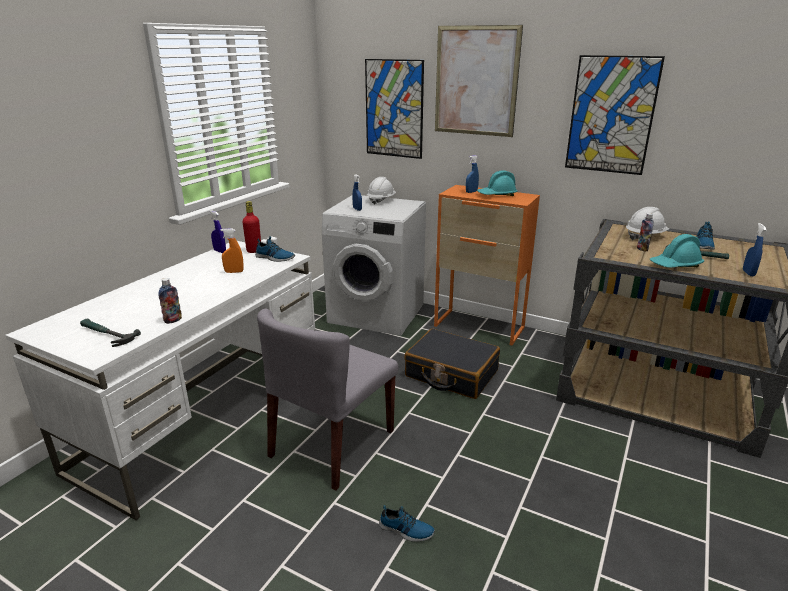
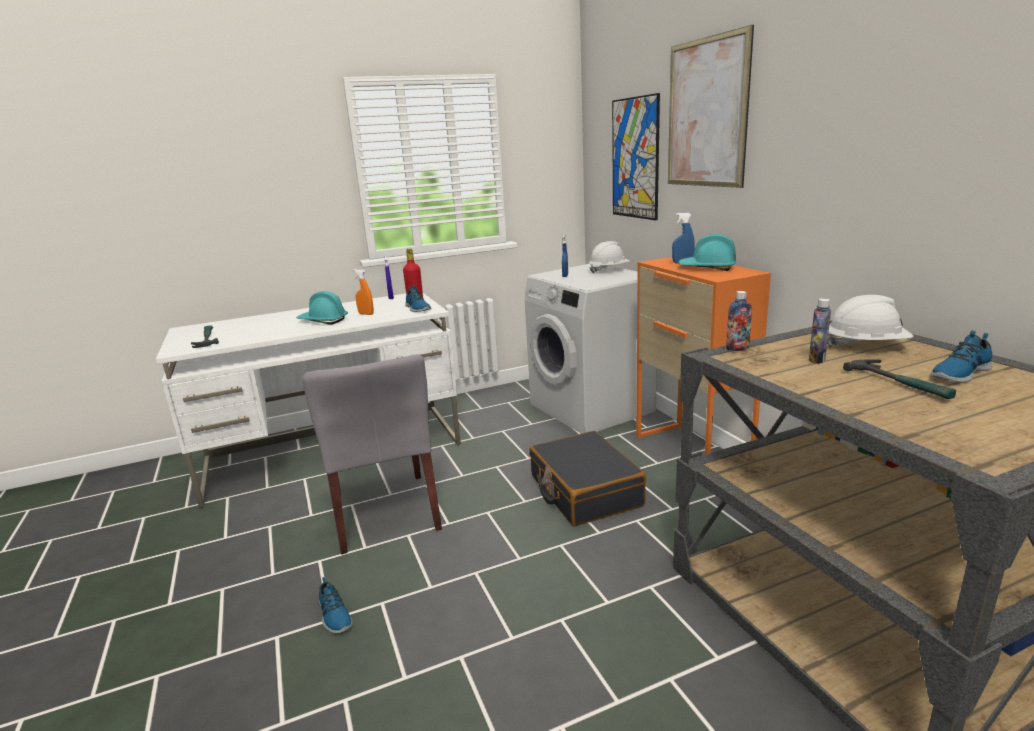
camera: 40 degrees right, 5 degrees down
(173, 320) = (256, 339): bottle -> bottle (737, 348)
(332, 444) = (385, 511): grey chair -> grey chair turned 90 degrees counterclockwise
(611, 115) = (862, 146): picture -> none
(675, 265) = (818, 388): turquoise hard hat -> turquoise hard hat (323, 321)
(748, 273) = (947, 427): blue spray bottle -> none

